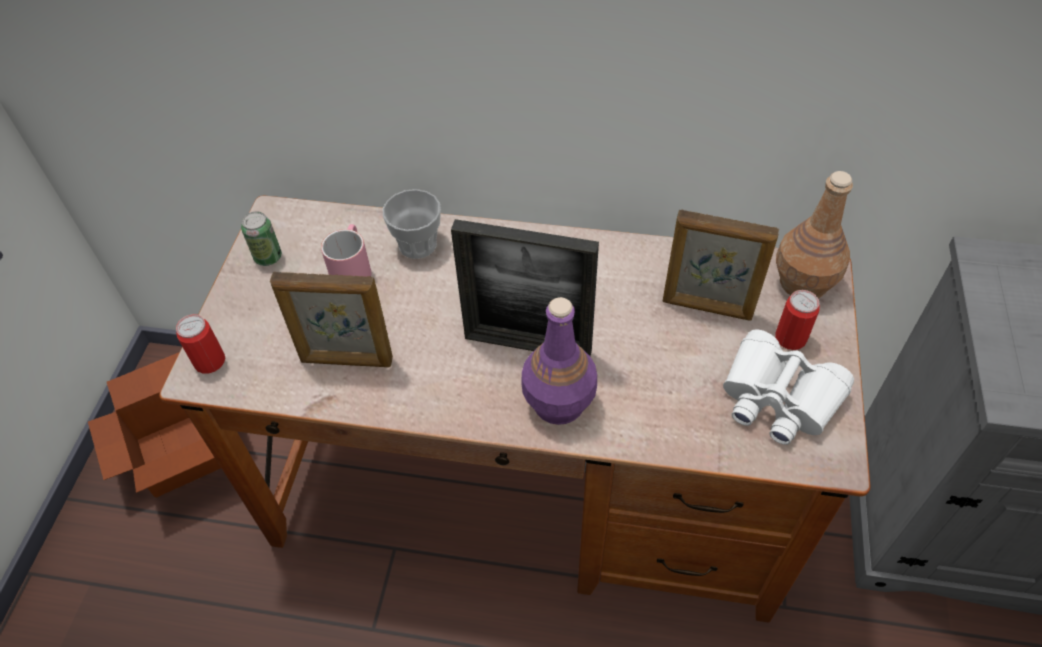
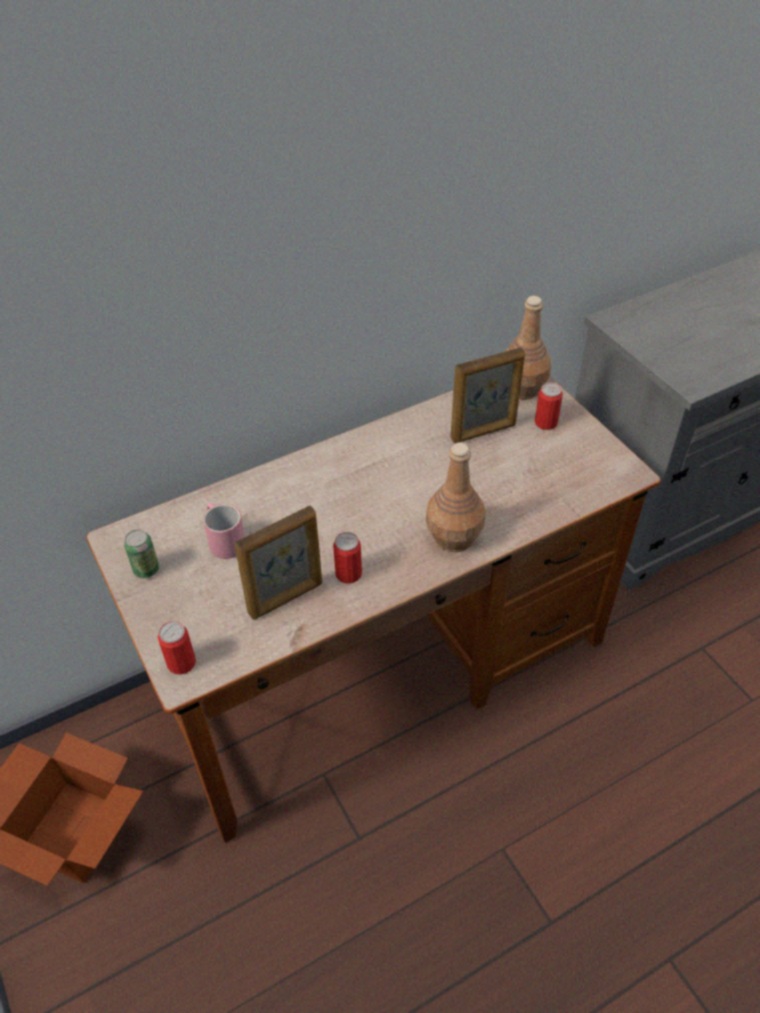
camera: 40 degrees left, 5 degrees down
(417, 244) = (255, 498): cup -> none
(422, 373) = (348, 573): none -> can
(527, 344) = (398, 515): picture frame -> none
(558, 402) = (453, 537): purple bottle -> brown bottle
(778, 398) = (571, 459): white binoculars -> none

